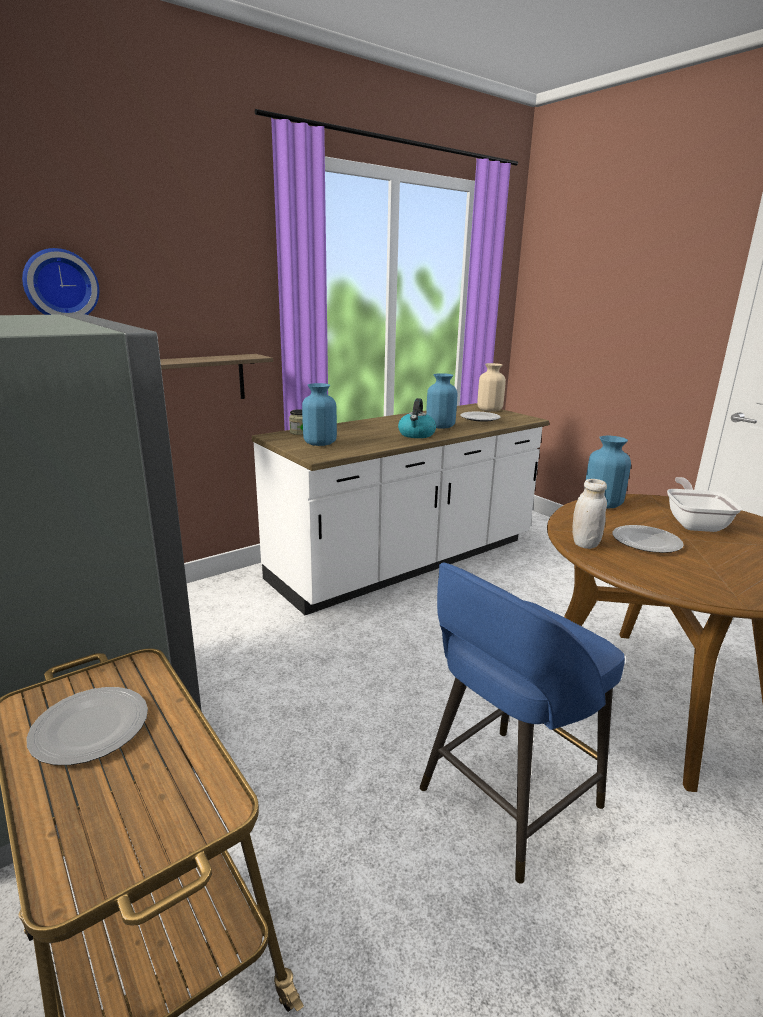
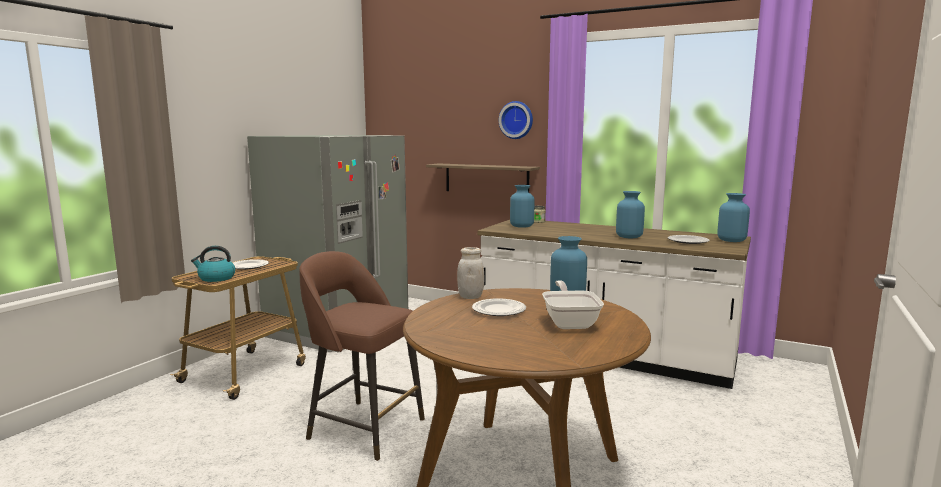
camera: 65 degrees right, 10 degrees down
(60, 285) = (441, 123): wall clock -> wall clock (516, 120)
(416, 435) = (589, 235): kettle -> kettle (216, 278)
(489, 410) = (731, 240): beige vase -> blue vase
(505, 800) = (363, 428): blue stool -> brown stool
(694, 523) = (570, 322): frying pan -> frying pan turned 75 degrees counterclockwise

